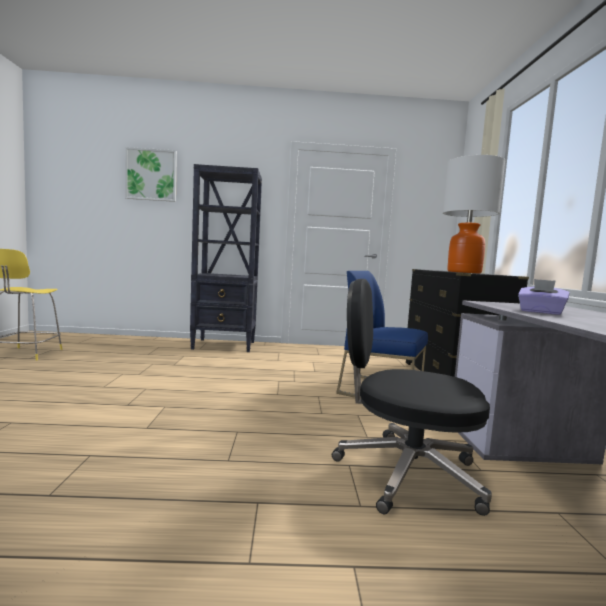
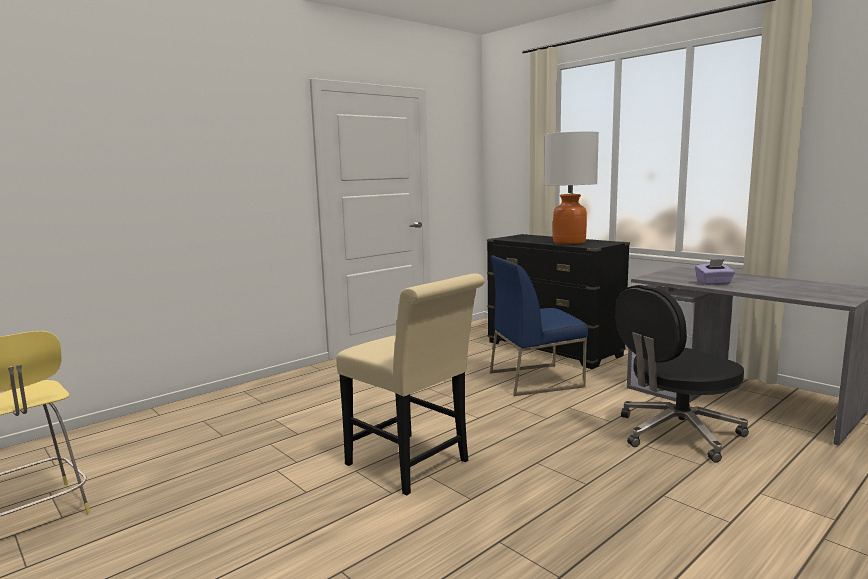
camera: 40 degrees left, 5 degrees up
(151, 175) = (99, 135): picture -> none
(173, 399) = (413, 465): none -> beige chair
(224, 345) = (280, 387): black bookcase -> none

